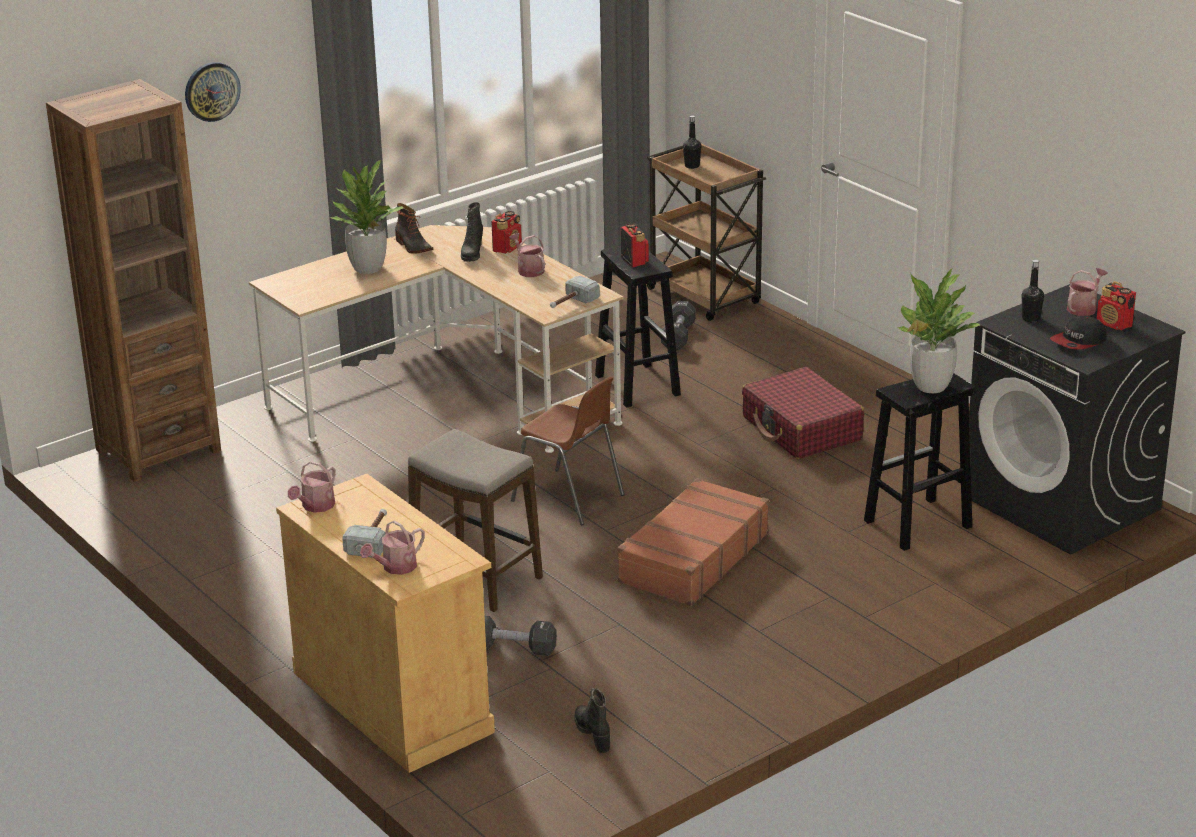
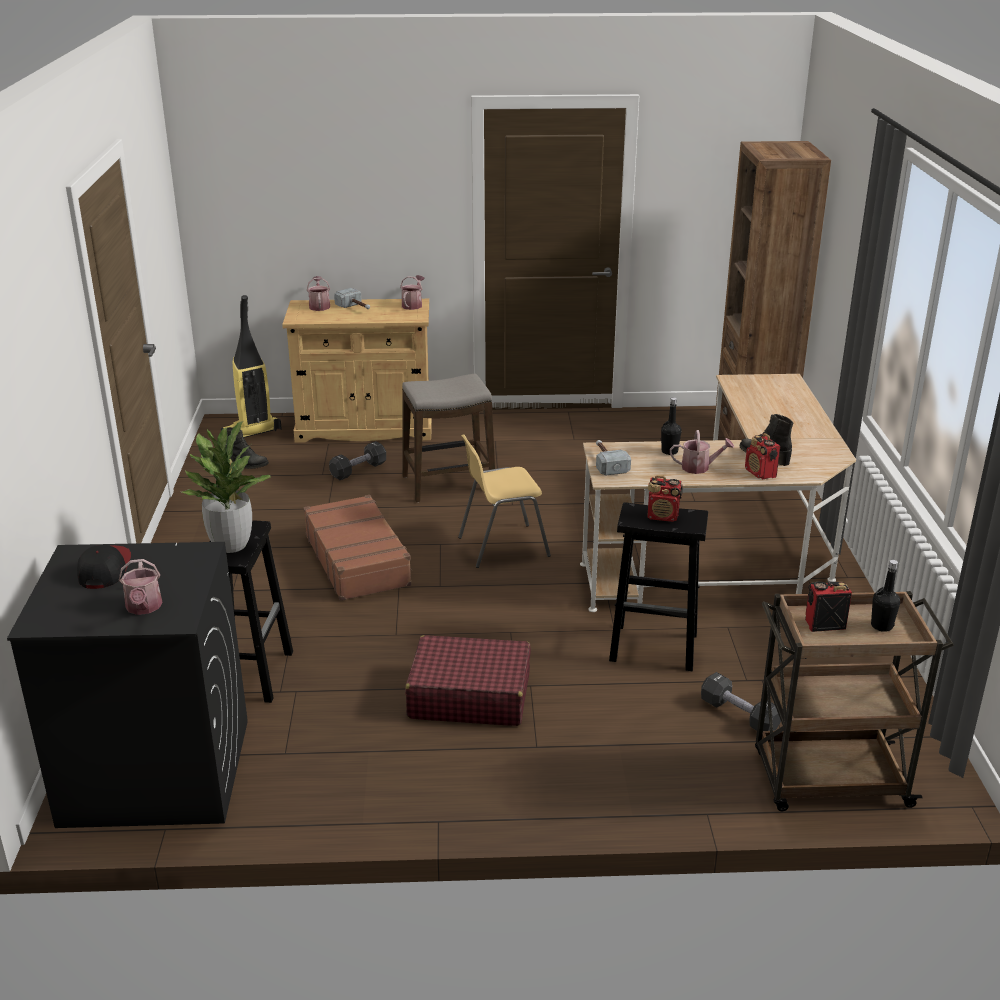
camera: 125 degrees right, 0 degrees up
(211, 91) = (850, 206): wall clock -> none
(315, 506) = (413, 305): watering can -> watering can turned 45 degrees clockwise
(368, 268) = (779, 413): potted plant -> none
(412, 246) = (808, 439): boot -> none
(505, 783) = (252, 432): none -> vacuum cleaner
(569, 498) = (502, 546): brown chair -> yellow chair
(1030, 319) = (179, 569): black bottle -> black bottle (669, 451)
(1114, 324) = (90, 605): radio -> radio (823, 624)

